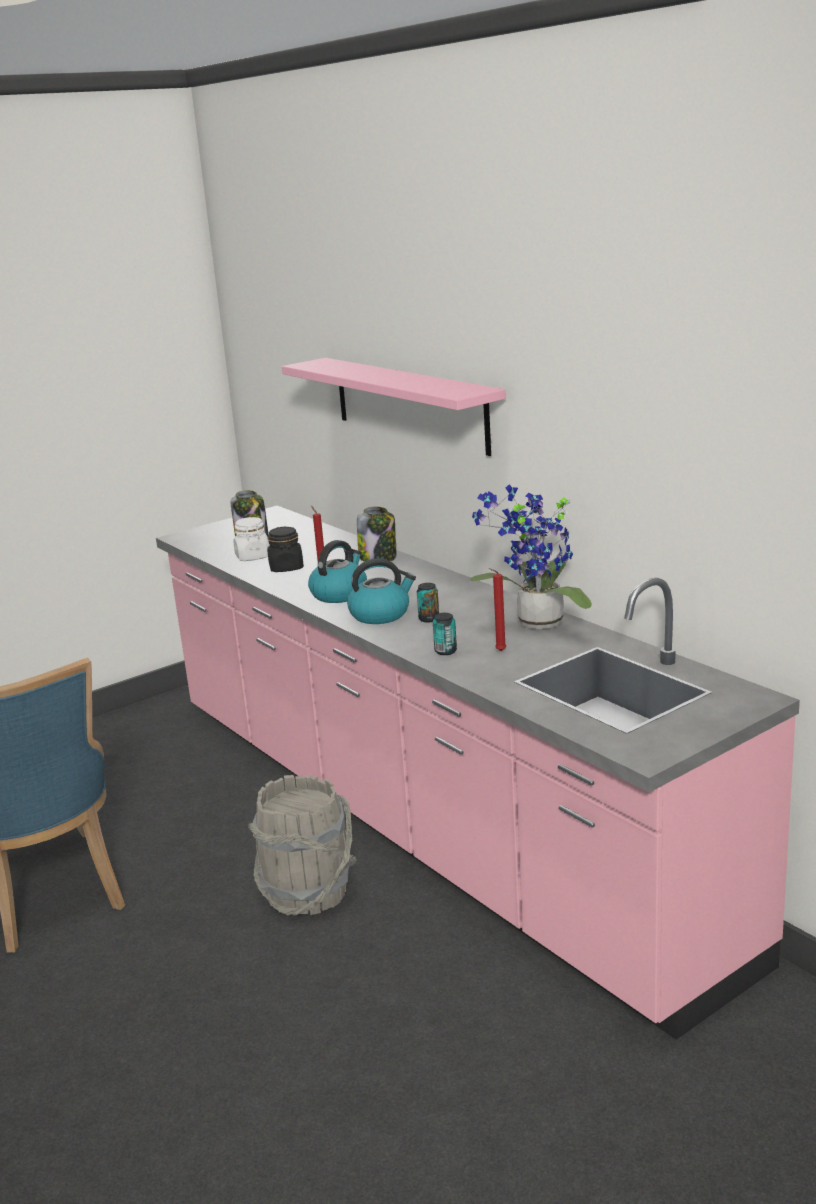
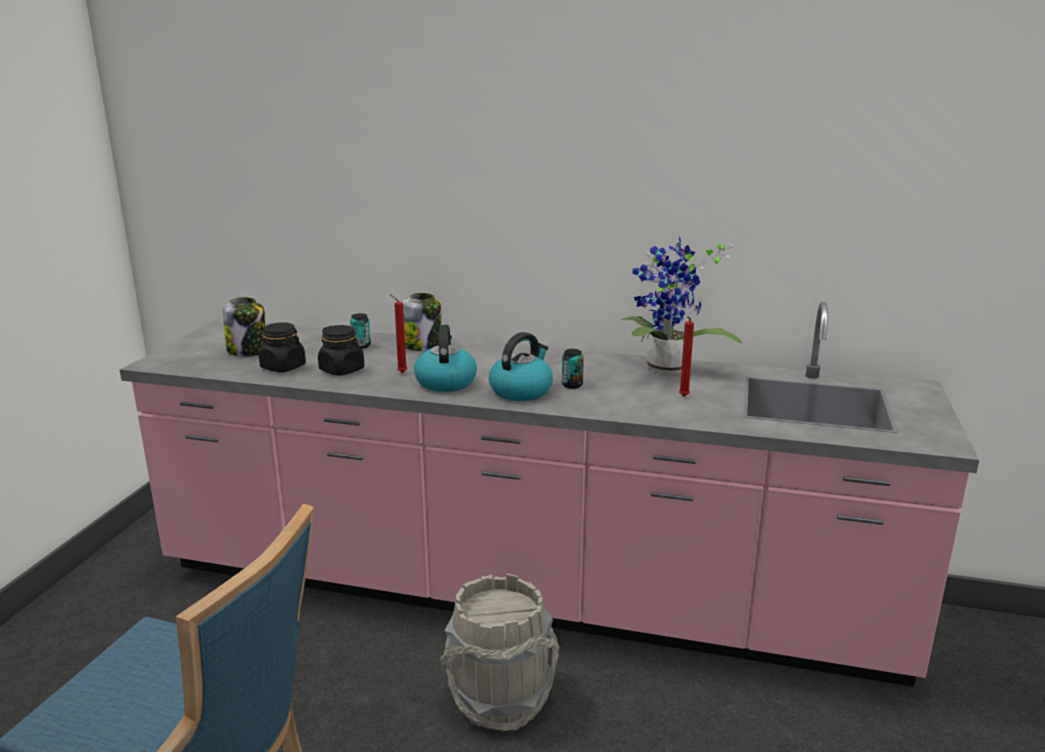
camera: 40 degrees left, 0 degrees up
(252, 557) = (283, 367): white jar -> black jar
(409, 404) = (449, 183): pink shelf -> none
(445, 651) = (641, 407): can -> can (361, 345)

